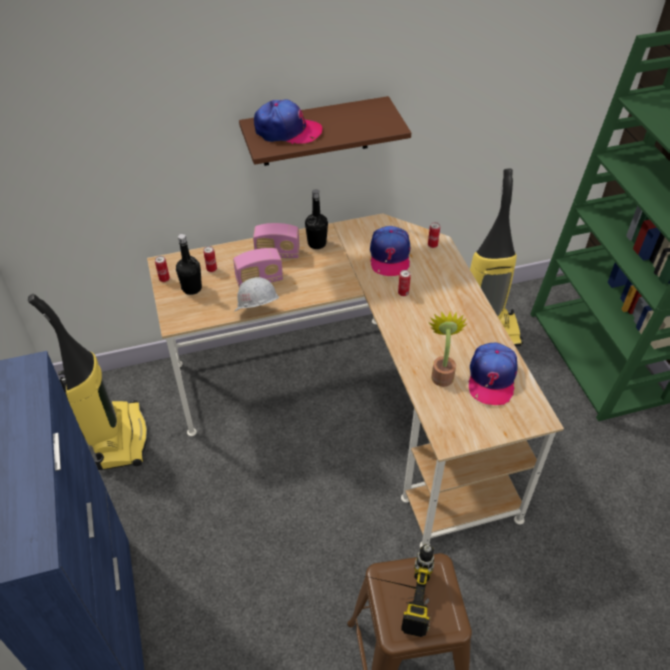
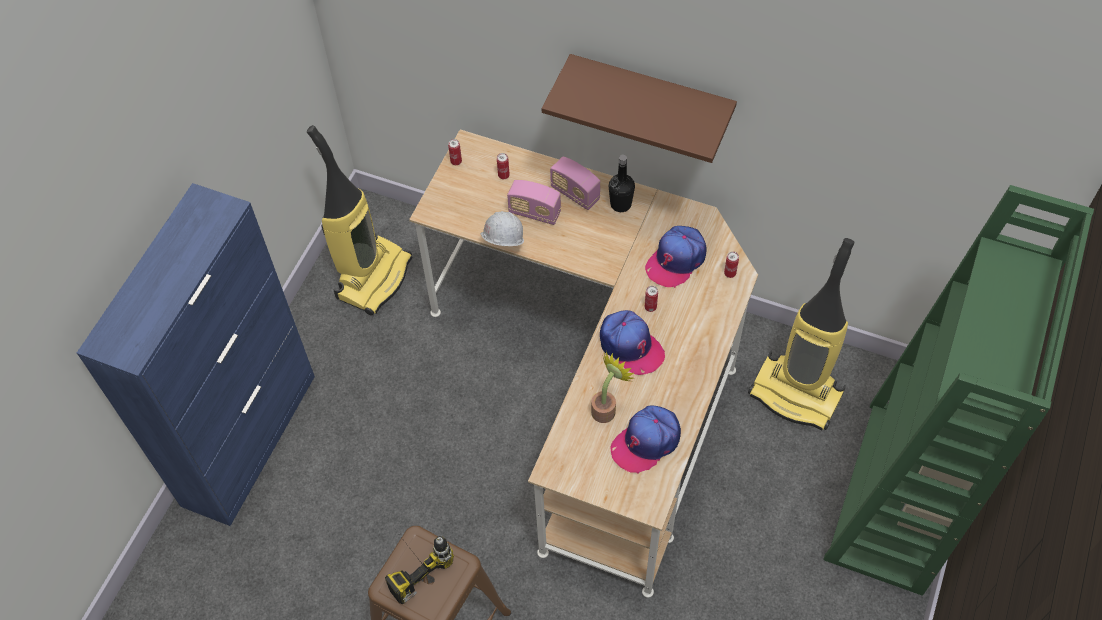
camera: 40 degrees right, 10 degrees up
(192, 288) = (471, 185): black bottle -> none
(287, 130) = (600, 91): cap -> cap (630, 346)

